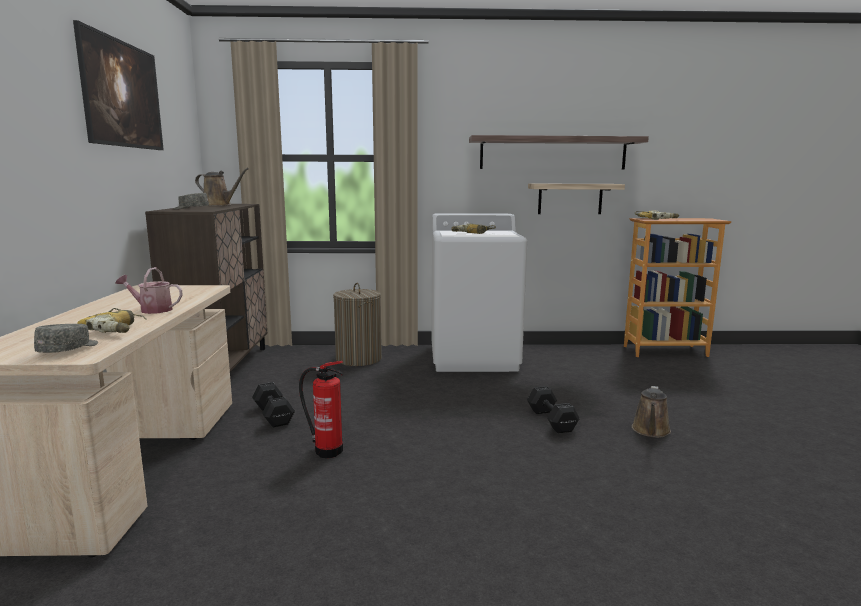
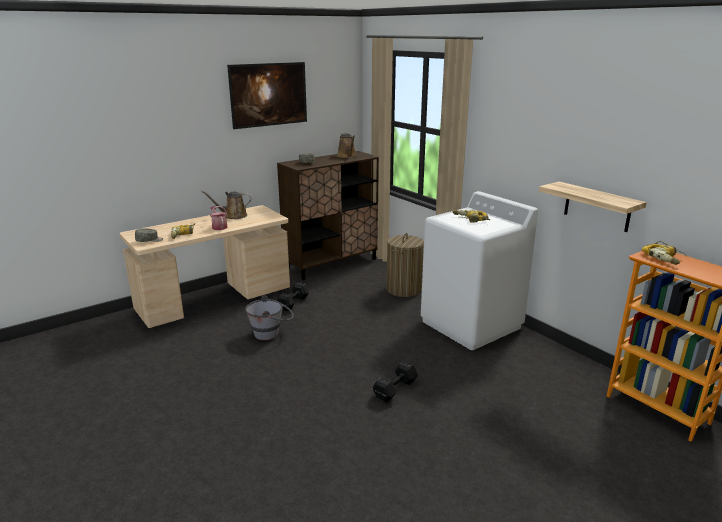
camera: 55 degrees right, 10 degrees up
(326, 450) = (271, 333): fire extinguisher -> grey bucket
(553, 153) = (585, 155): shelf -> none
(650, 431) = (430, 437): brown watering can -> brown watering can (233, 216)

